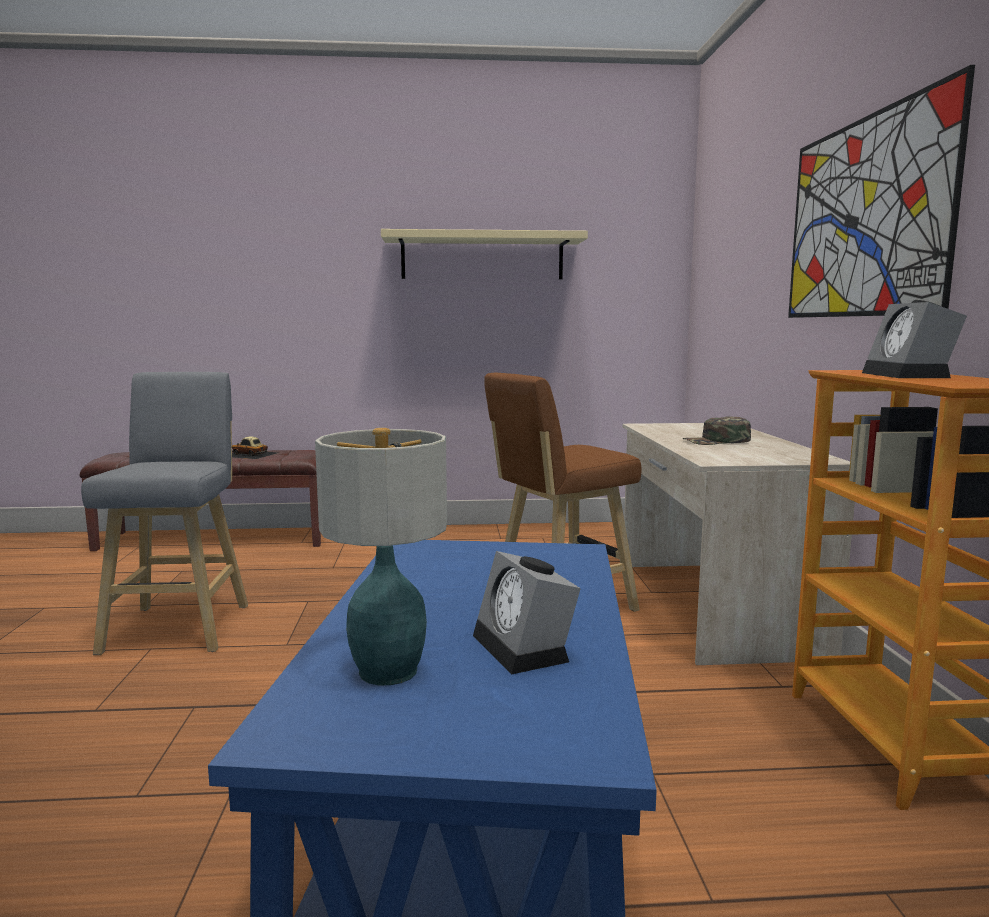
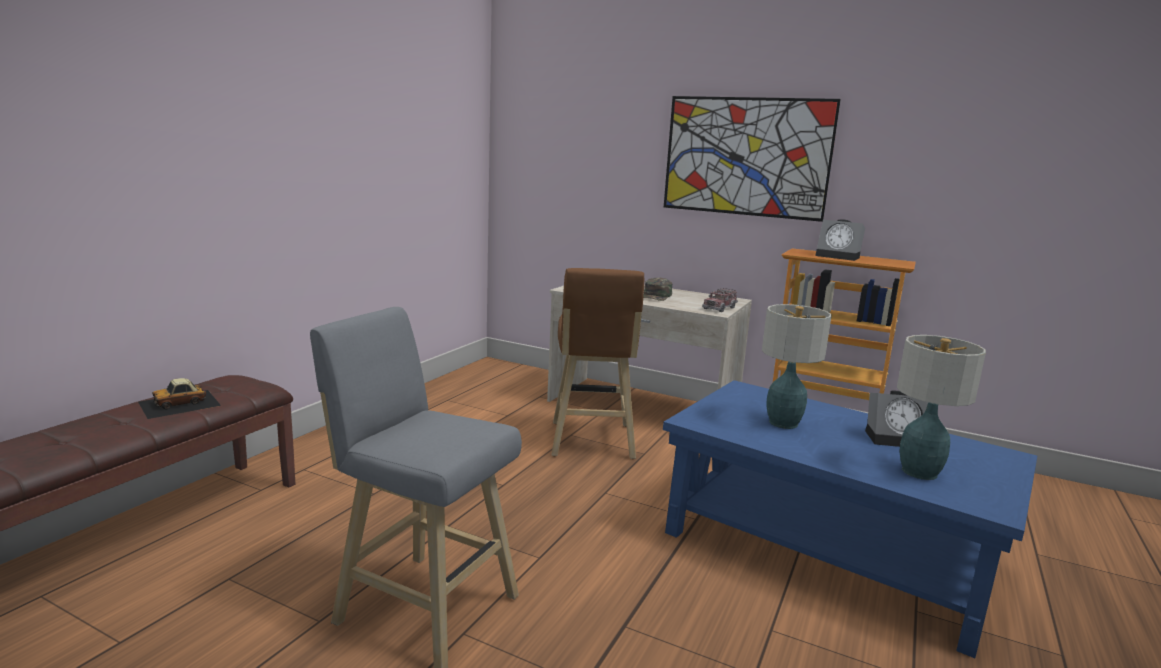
camera: 60 degrees left, 5 degrees up
(474, 581) = (783, 423): none -> table lamp
(482, 257) = (363, 133): beige shelf -> none
(742, 459) = (719, 308): none -> toy truck

